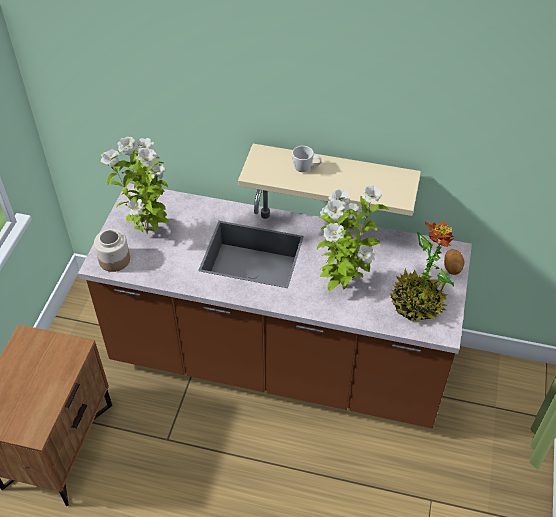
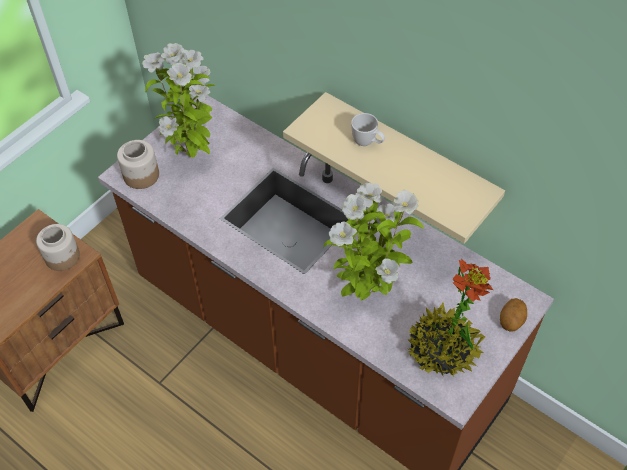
camera: 25 degrees right, 5 degrees up
(63, 353) = (63, 256): none -> jar

